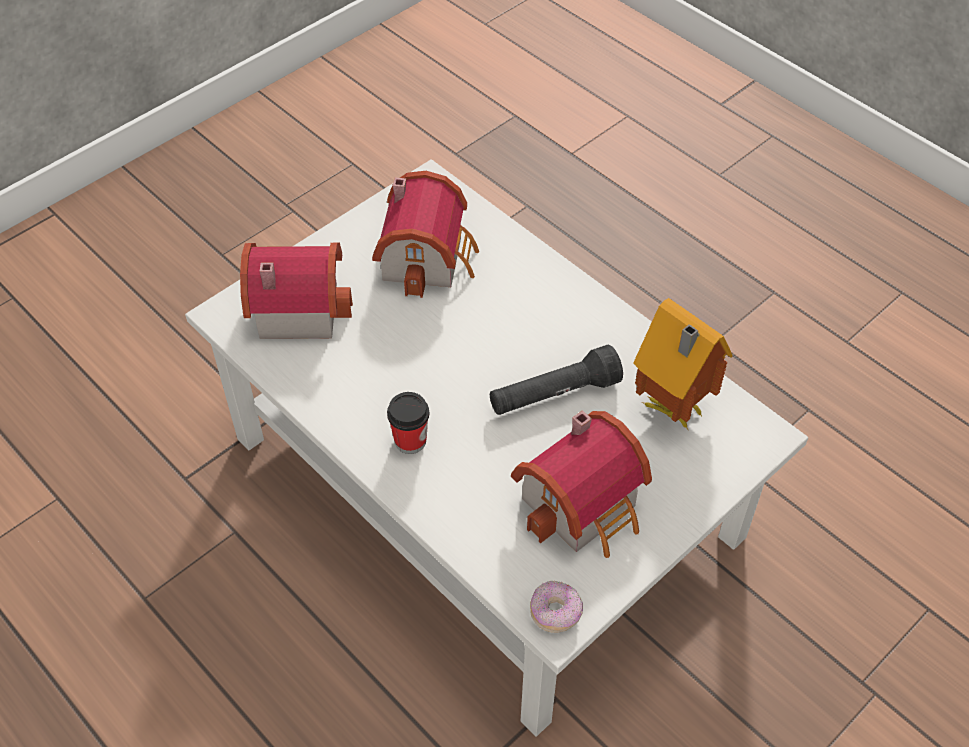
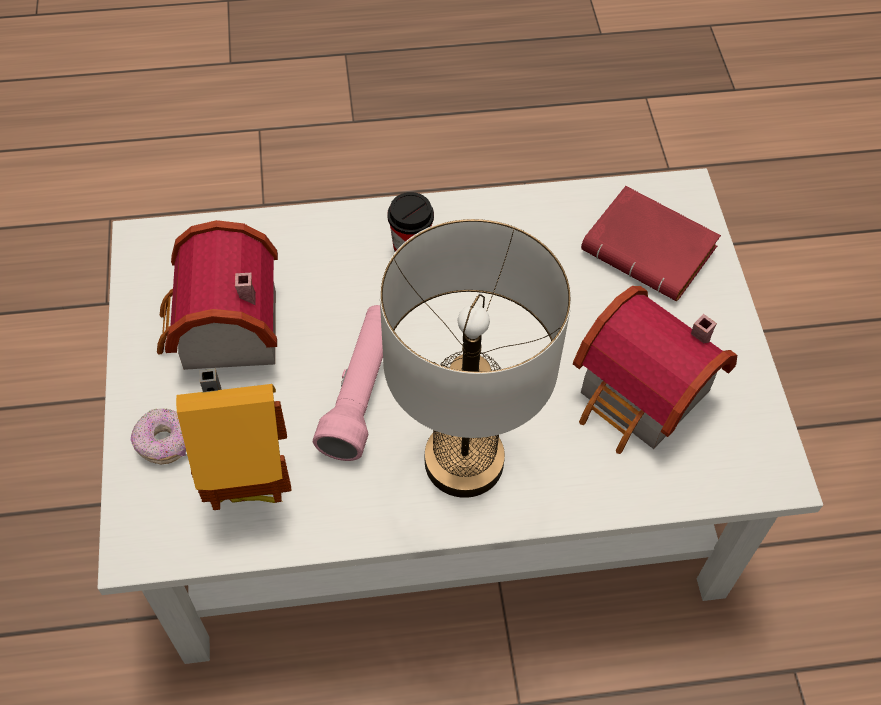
camera: 125 degrees right, 5 degrees up
(296, 306) = (652, 250): toy house -> red book
(552, 316) = (463, 460): none -> table lamp
(554, 395) = (361, 391): black flashlight -> pink flashlight
(555, 612) = (154, 247): donut -> donut (165, 443)

